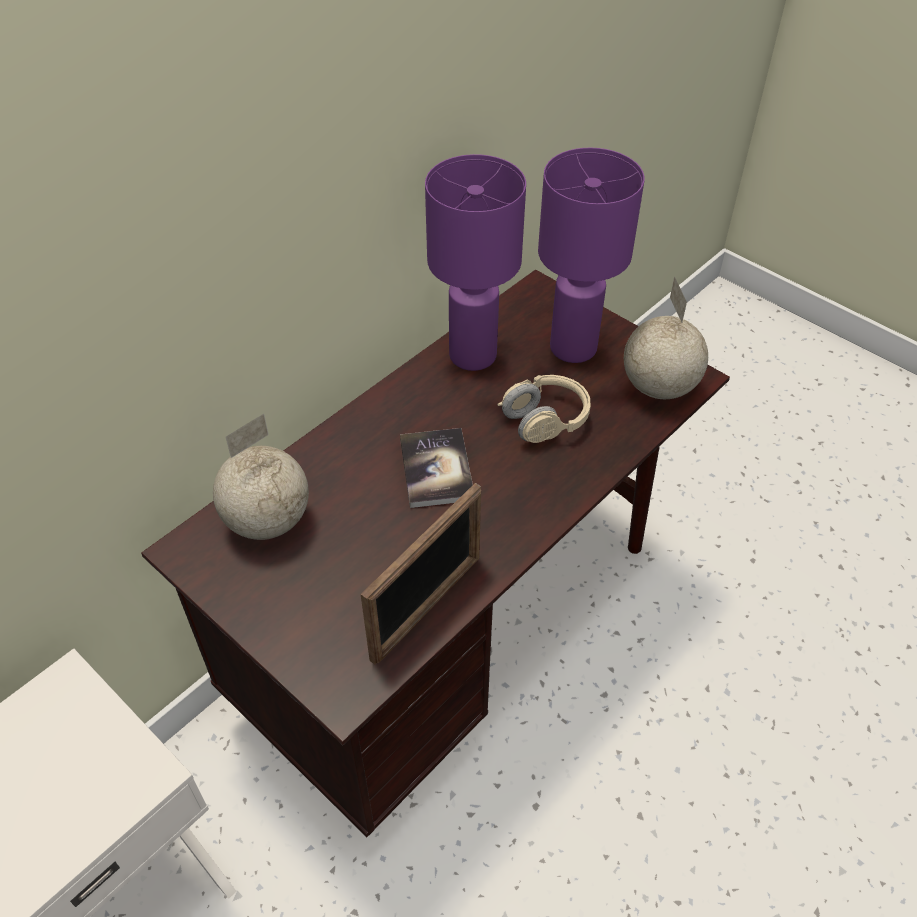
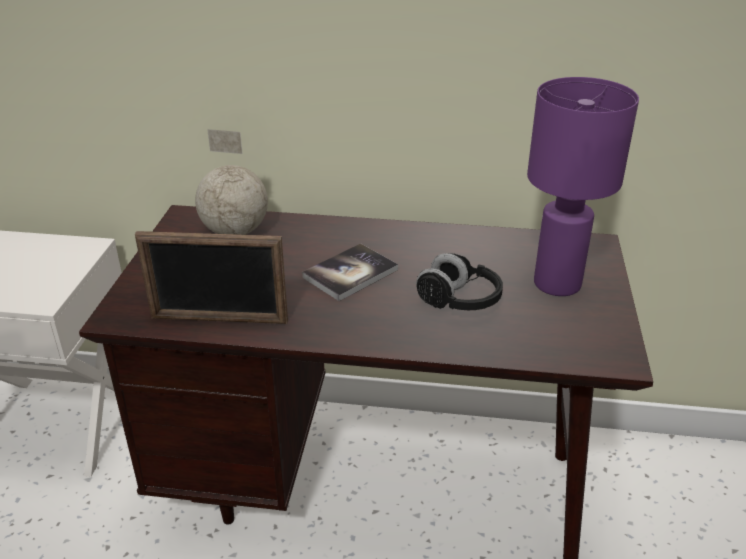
camera: 55 degrees right, 15 degrees down
(474, 355) = (483, 245): purple table lamp -> none
(545, 421) = (459, 301): beige headphones -> black headphones
(658, 388) = (576, 344): globe -> none

